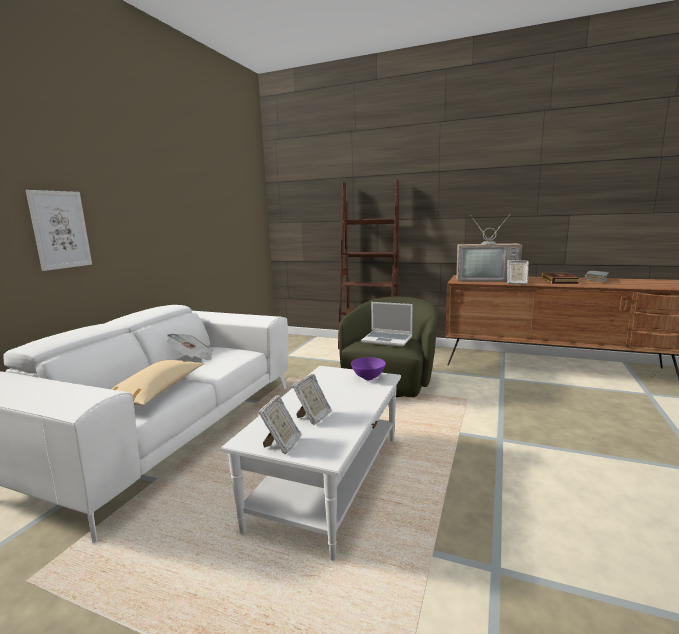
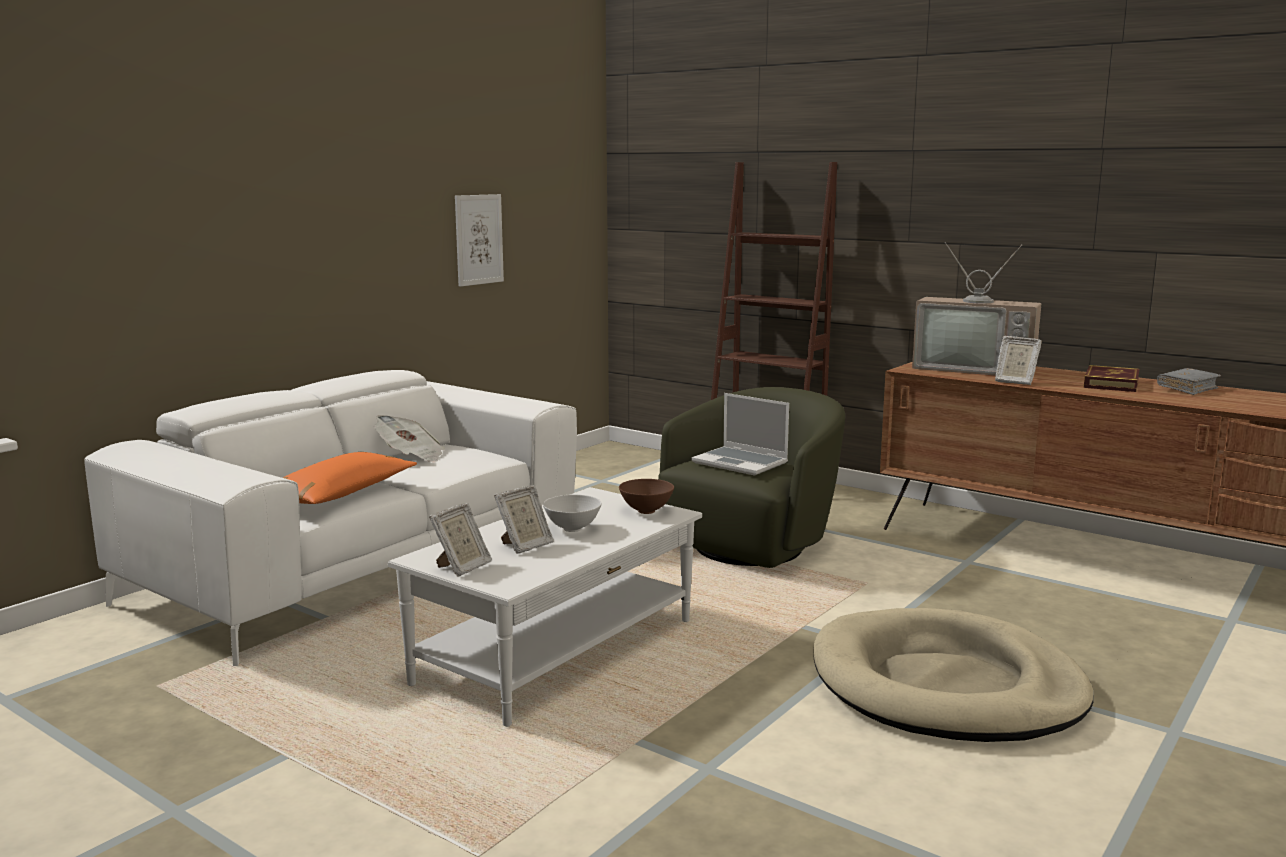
camera: 15 degrees right, 0 degrees up
(60, 230) = (242, 248): picture -> picture (479, 239)
(156, 391) = (340, 494): beige pillow -> orange pillow
(334, 398) = (572, 529): none -> white bowl
(368, 378) = (646, 511): purple bowl -> brown bowl
(568, 462) = (946, 686): none -> beige dog bed

